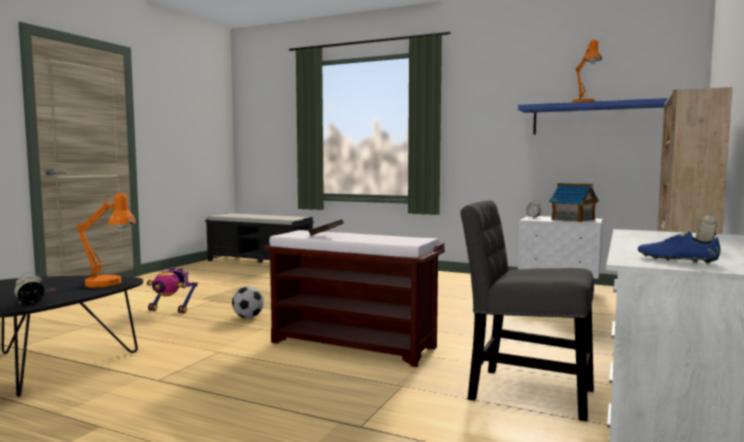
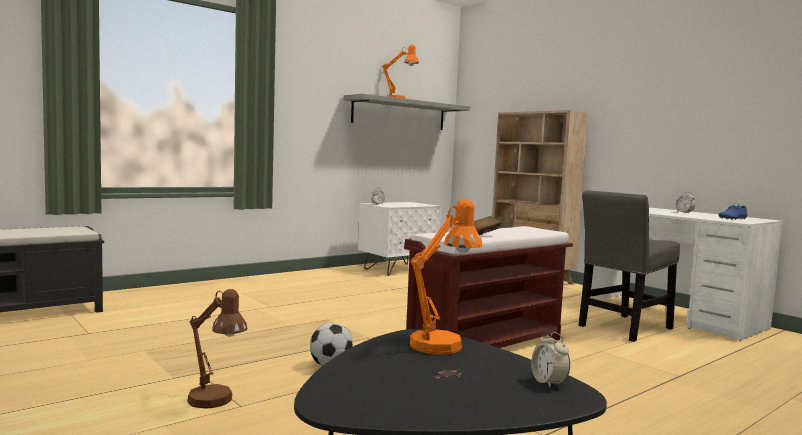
camera: 65 degrees left, 0 degrees up
(171, 310) = (215, 402): toy robot -> brown table lamp
(573, 219) = (410, 204): toy house -> none
(602, 118) = (399, 114): blue shelf -> grey shelf

